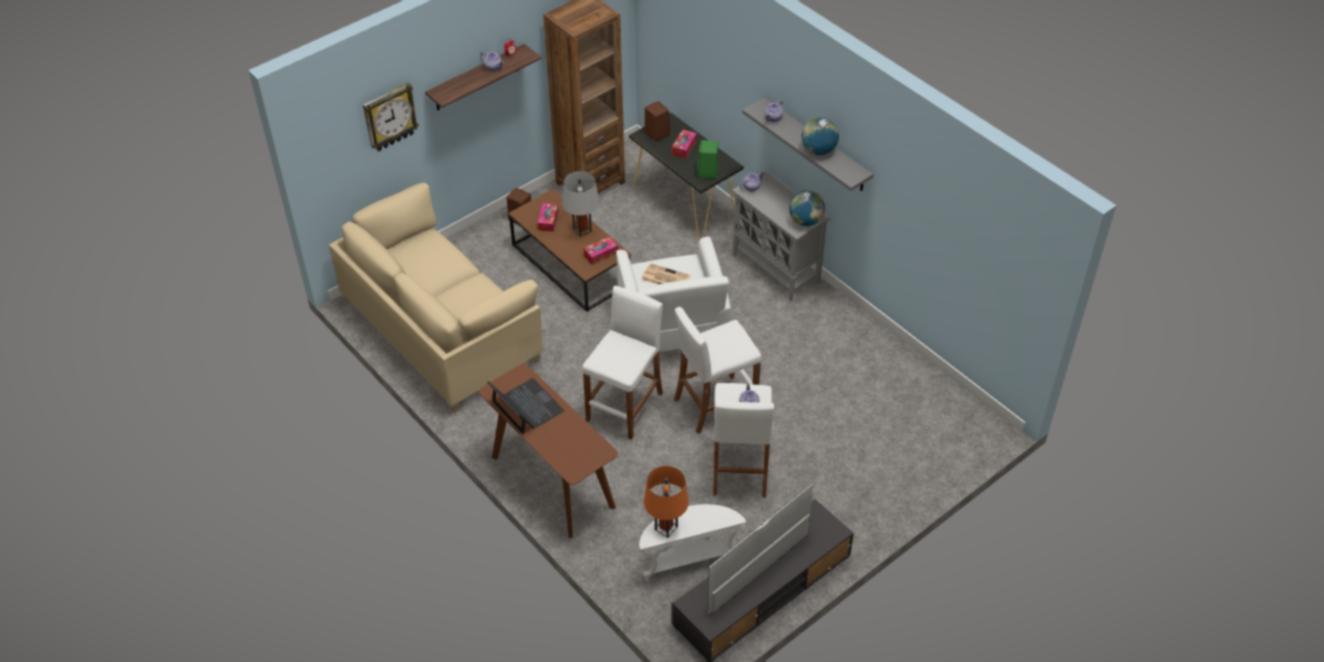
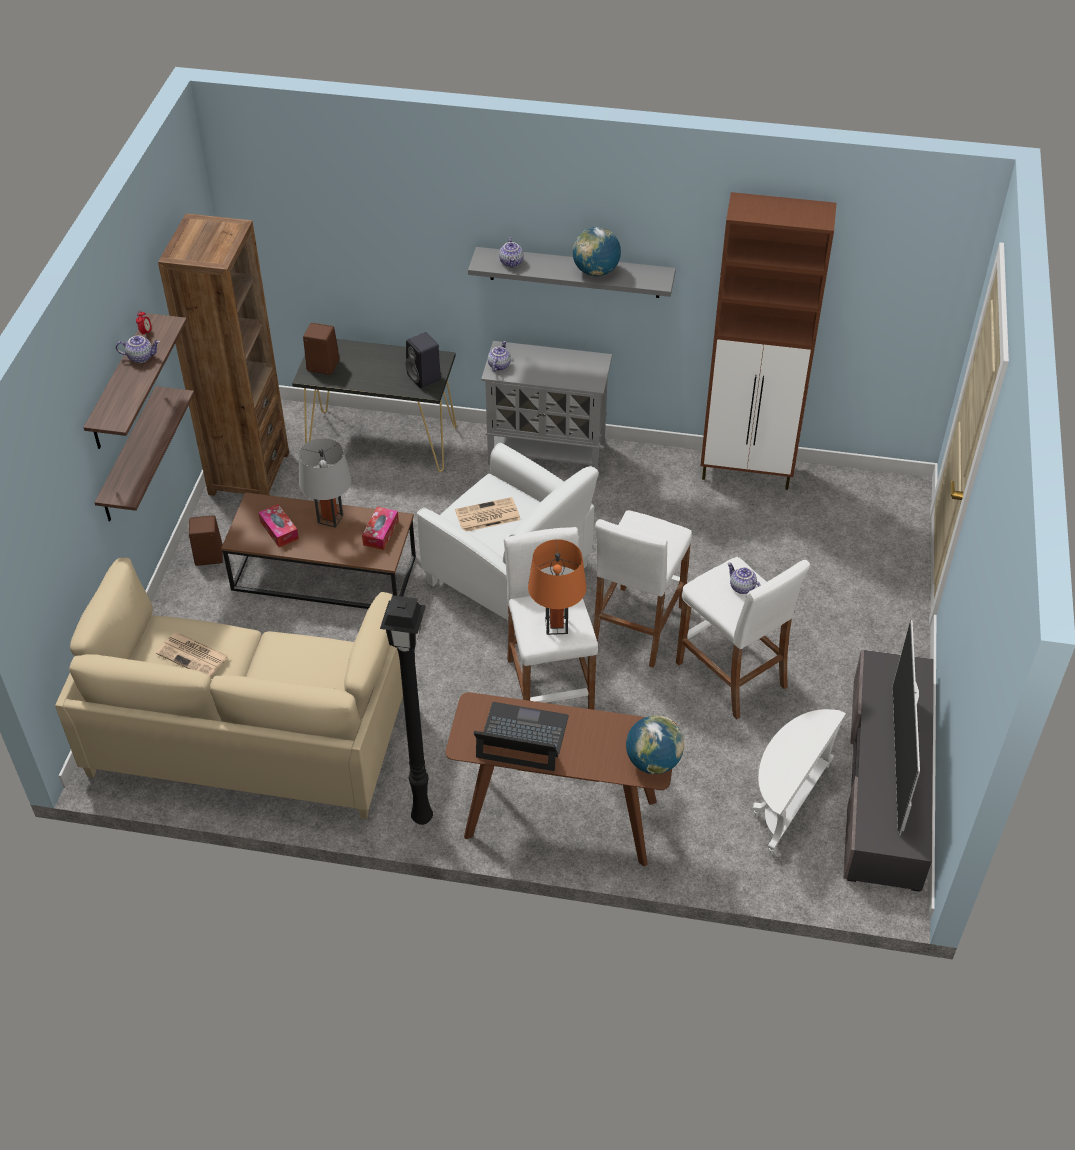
camera: 40 degrees left, 0 degrees up
(389, 117) = (61, 483): wall clock -> none
(427, 262) = (194, 655): none -> newspaper
(472, 127) = (129, 457): none -> shelf
(480, 431) = (420, 818): none -> black floor lamp
(666, 528) = (779, 773): orange table lamp -> orange table lamp (556, 626)
(684, 147) = (369, 365): tissue box -> none
(707, 172) = (425, 378): green speaker -> black speaker
(805, 221) = (592, 370): globe -> globe (653, 762)
(893, 354) = (747, 472): none -> brown cabinet

